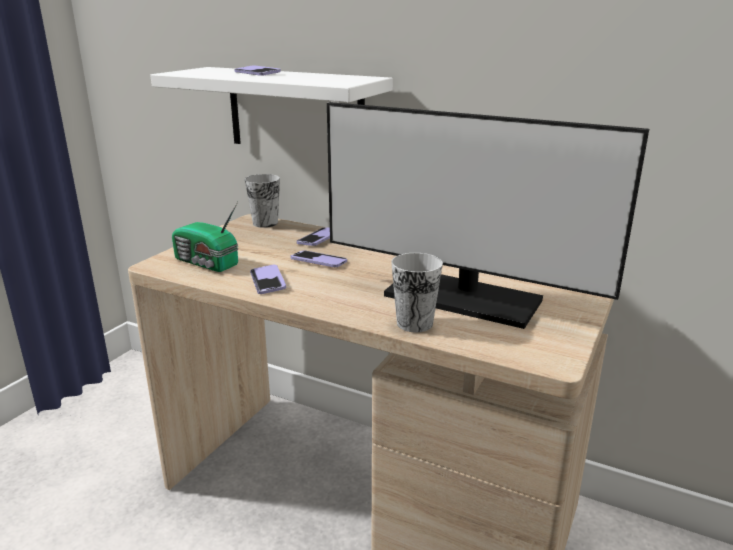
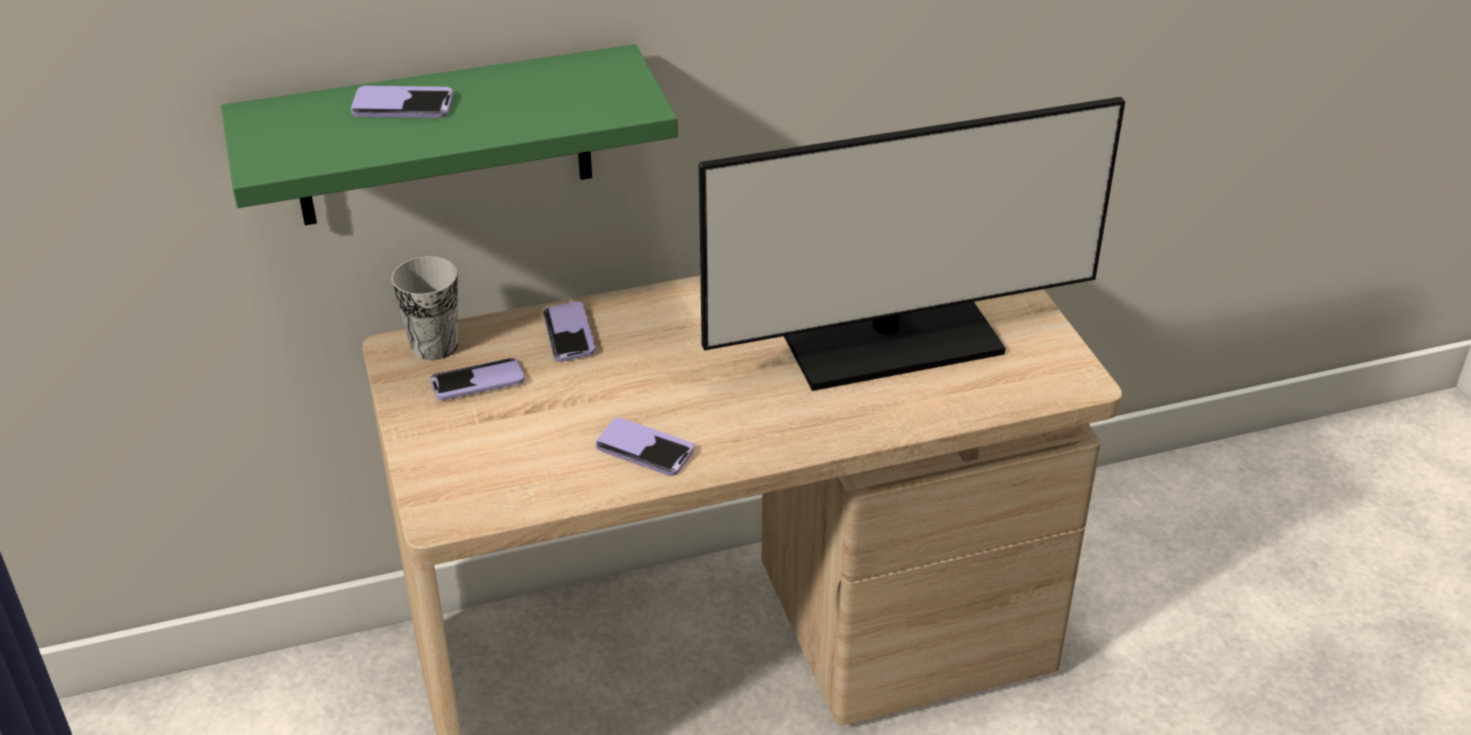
camera: 45 degrees left, 15 degrees up
(206, 263) = (506, 469): radio -> none
(295, 112) = (442, 137): white shelf -> green shelf
(318, 261) = (643, 377): phone -> phone (477, 382)
(414, 323) = (902, 411): cup -> none

